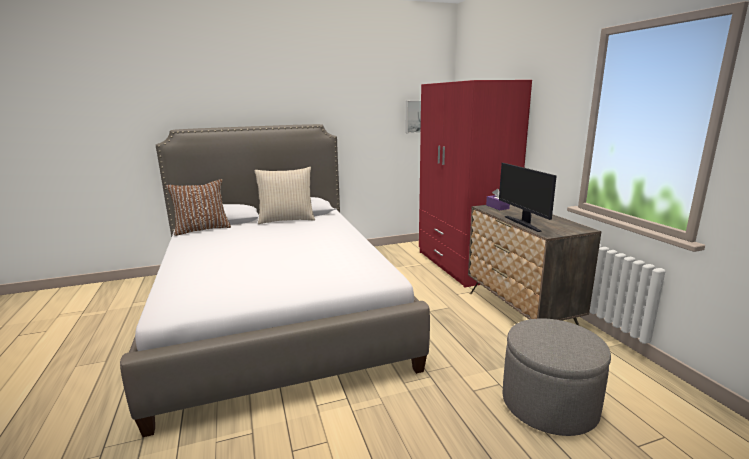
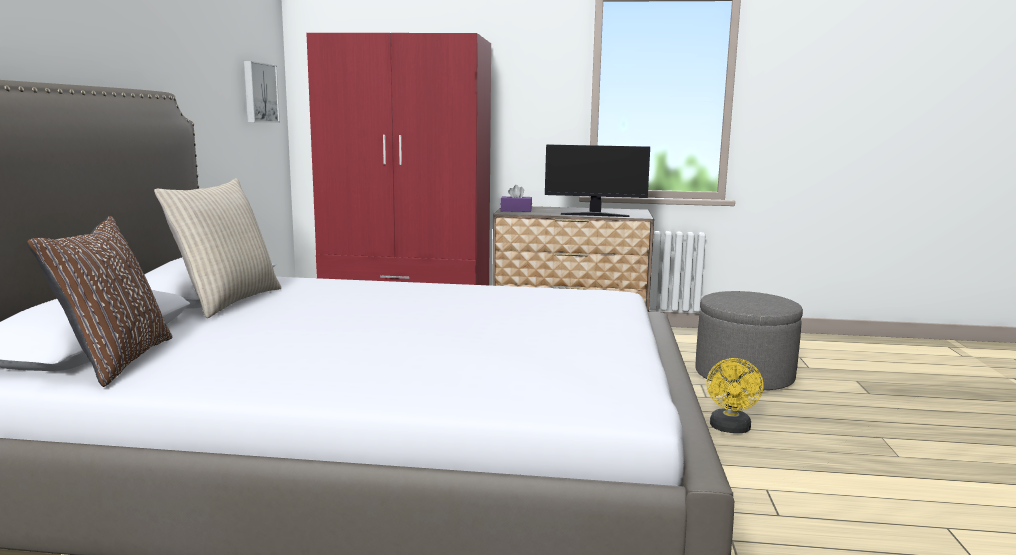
camera: 65 degrees left, 5 degrees down
(419, 411) = (730, 429): none -> yellow fan

